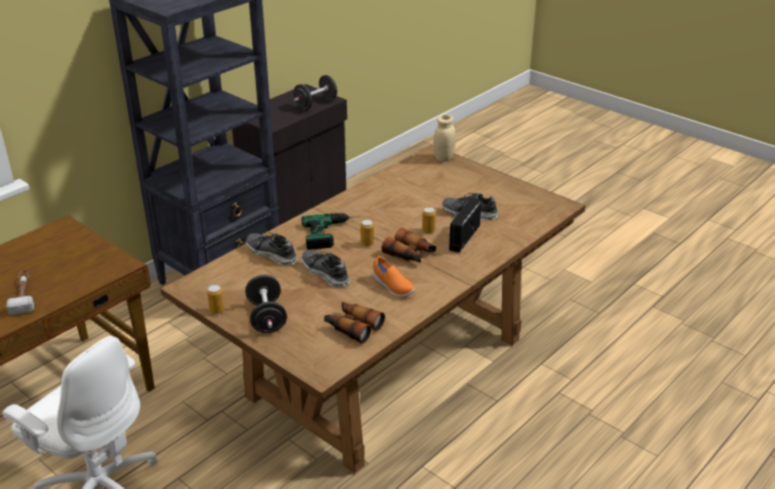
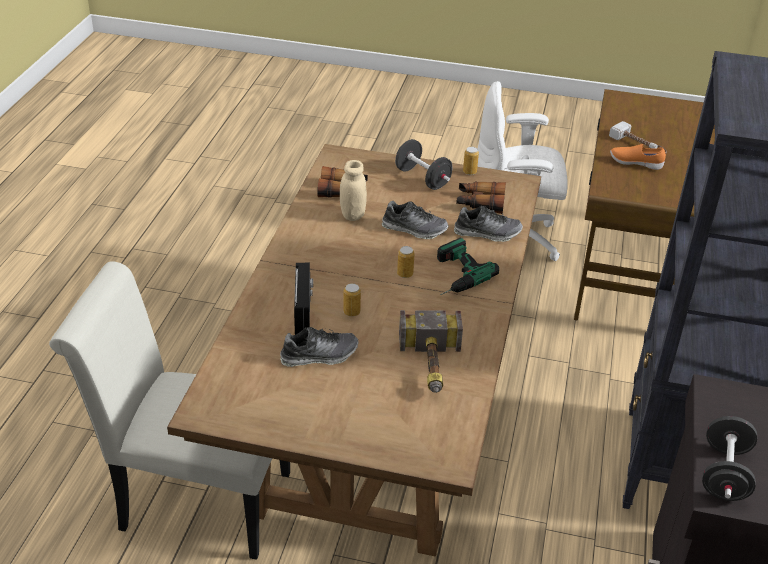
camera: 150 degrees right, 5 degrees up
(392, 287) = (338, 235): orange shoe -> orange shoe (635, 163)
(403, 190) = (431, 366): none -> hammer
(410, 254) = (348, 275): binoculars -> binoculars (480, 203)
(444, 158) = (427, 457): beige jar -> beige jar (352, 215)
(552, 361) = (194, 499): none -> white chair

